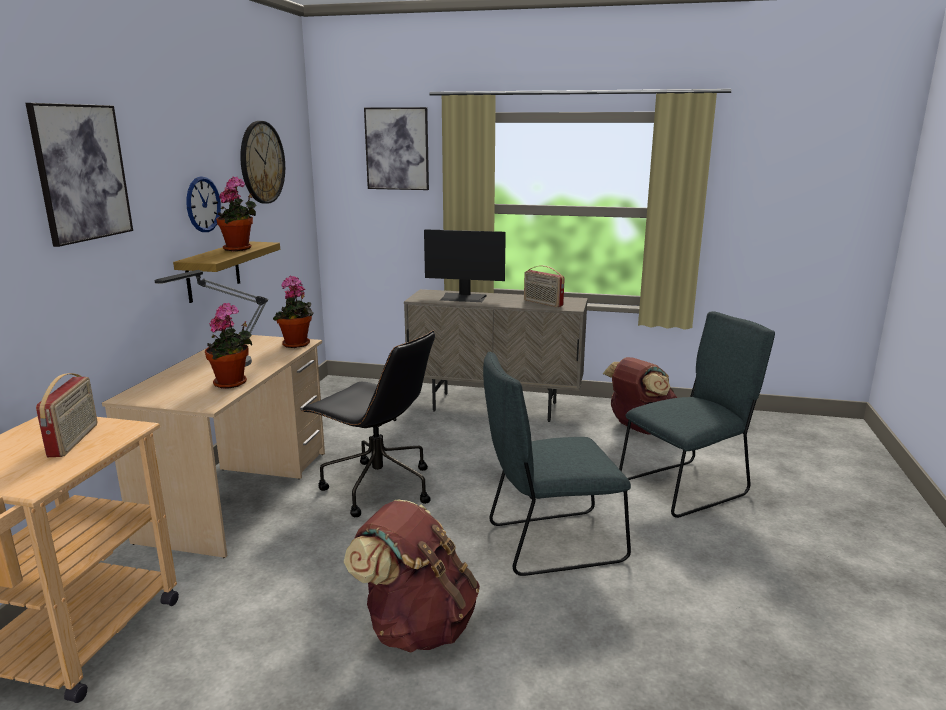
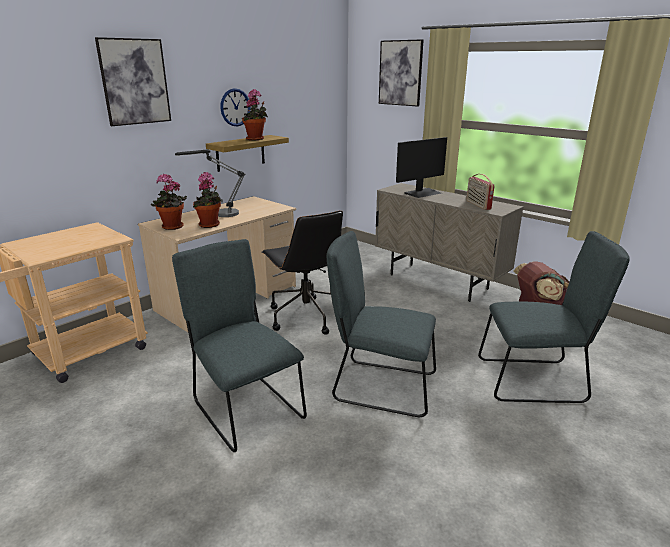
camera: 30 degrees right, 5 degrees up
(75, 440) = (85, 239): radio -> none
(262, 162) = (294, 81): wall clock -> none
(297, 345) = (276, 208): potted plant -> potted plant (172, 227)
(417, 626) = (245, 407): brown backpack -> grey chair
(463, 298) = (422, 193): monitor -> monitor turned 75 degrees counterclockwise

